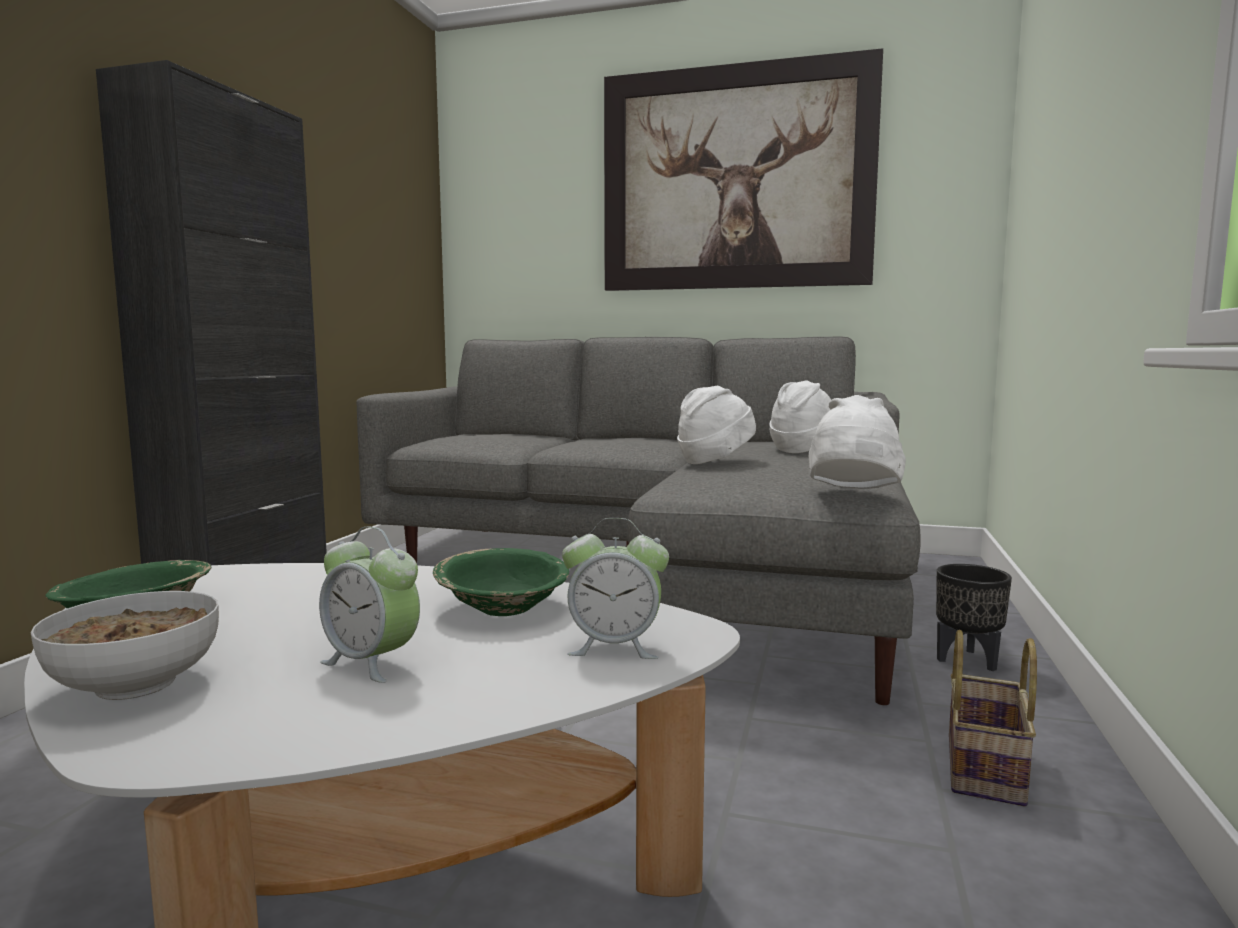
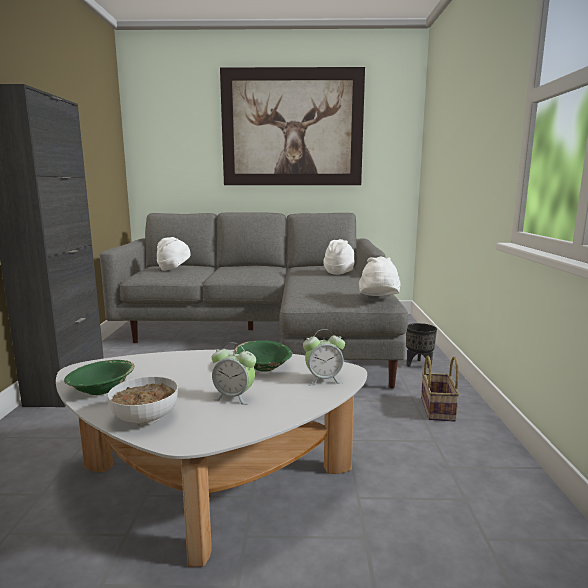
camera: 15 degrees left, 5 degrees up
(715, 462) = (304, 282): white hat -> white hat (174, 269)

